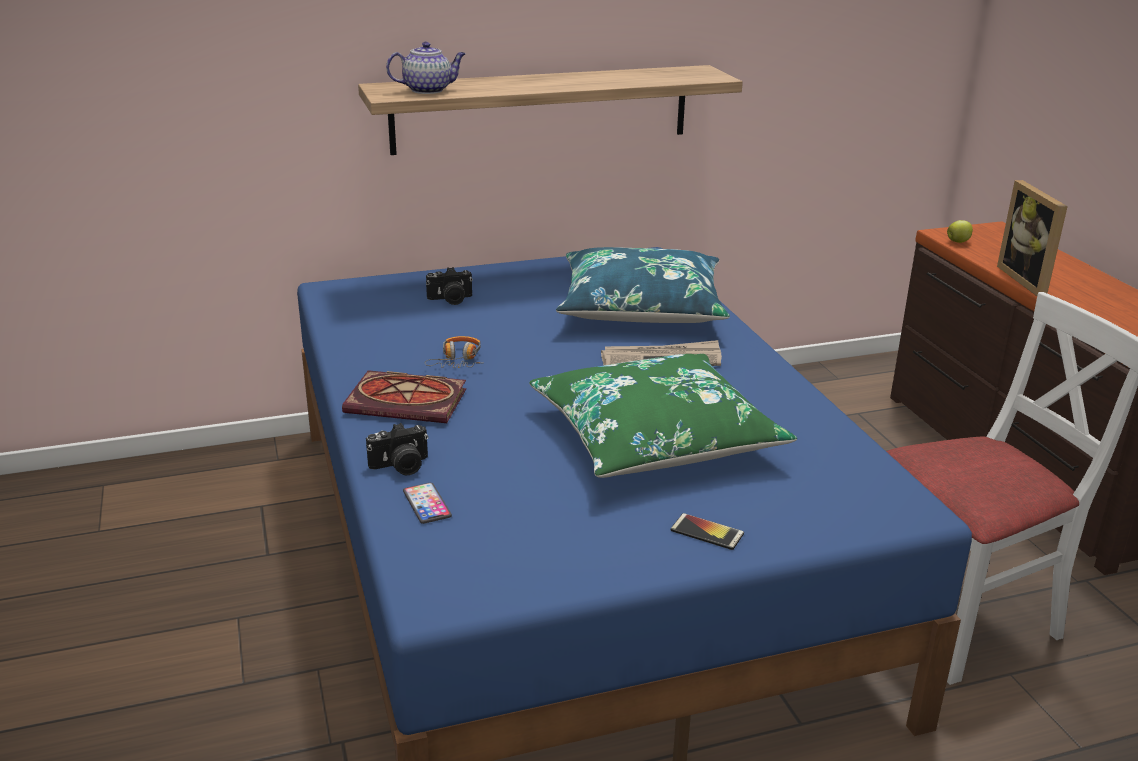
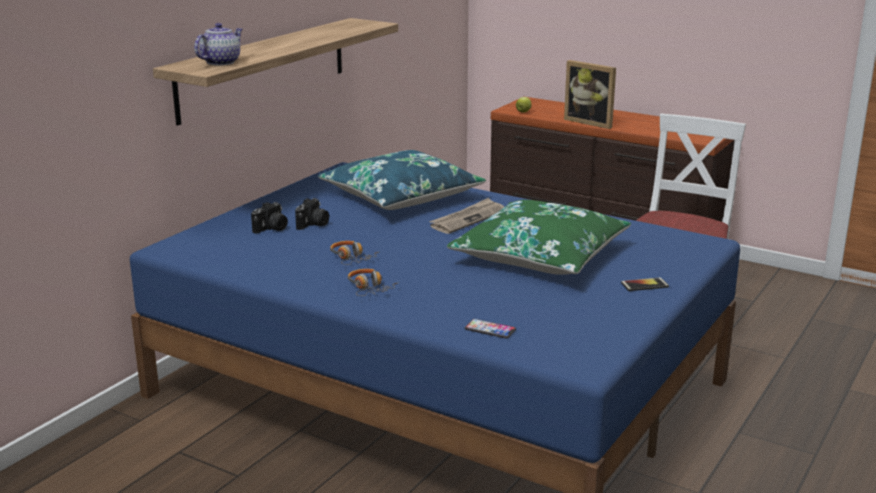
camera: 40 degrees left, 5 degrees down
(401, 466) = (437, 319): camera -> camera (313, 224)
(409, 401) = (369, 288): book -> headphones

